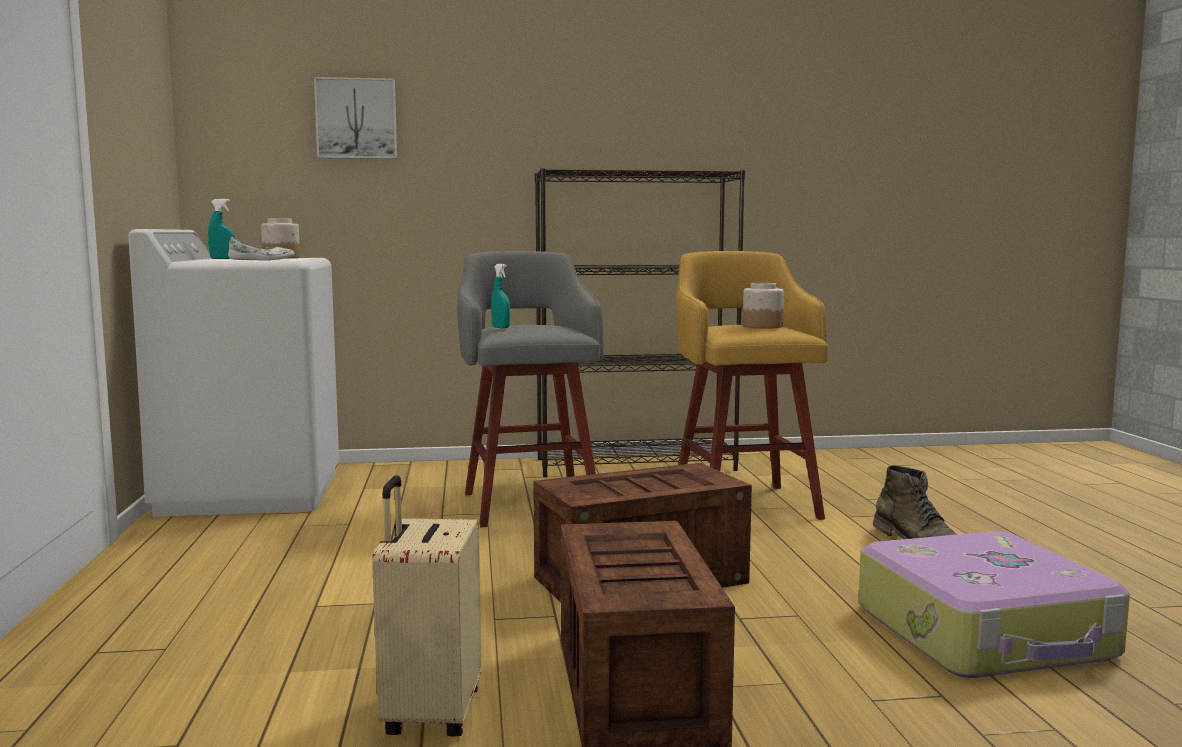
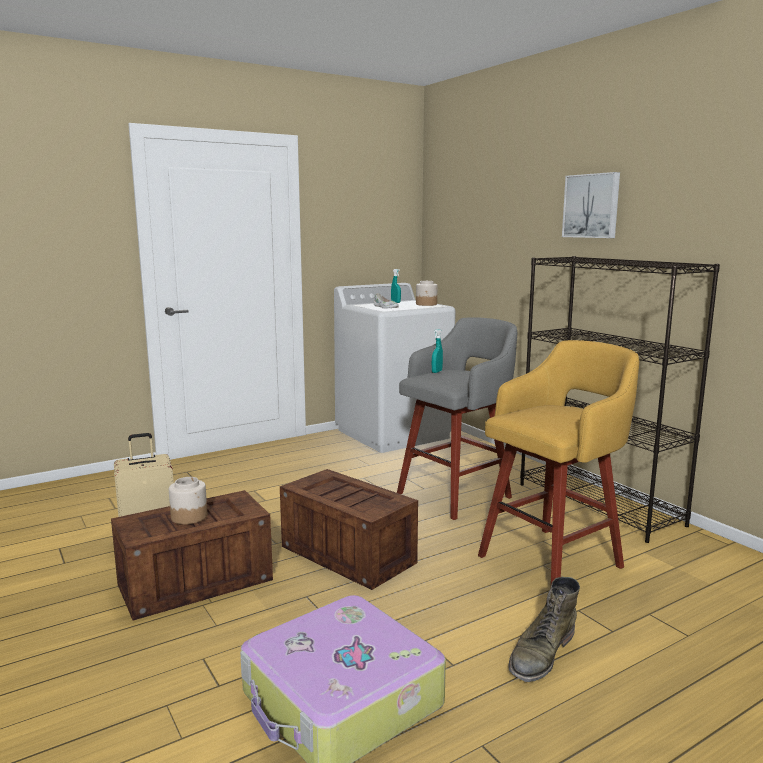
camera: 65 degrees right, 5 degrees up
(356, 119) = (488, 215): picture -> picture (592, 206)
(762, 326) = (555, 416): jar -> jar (189, 516)

